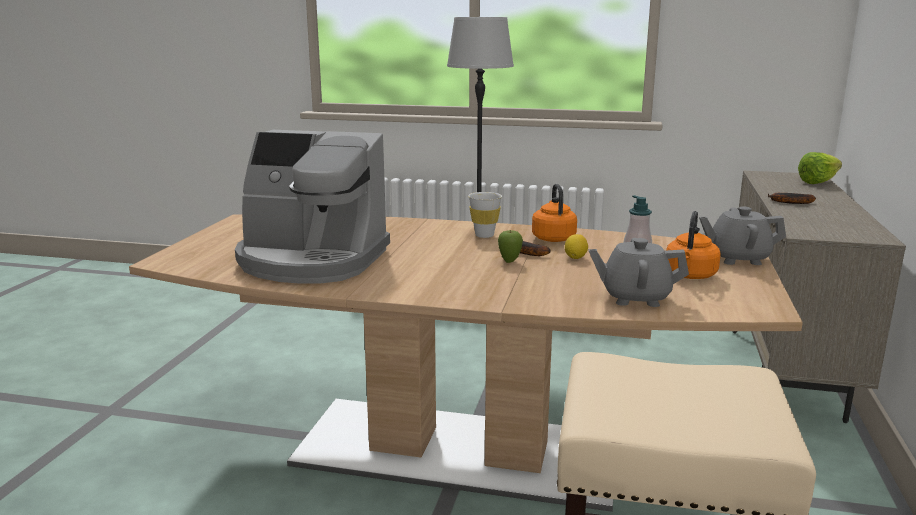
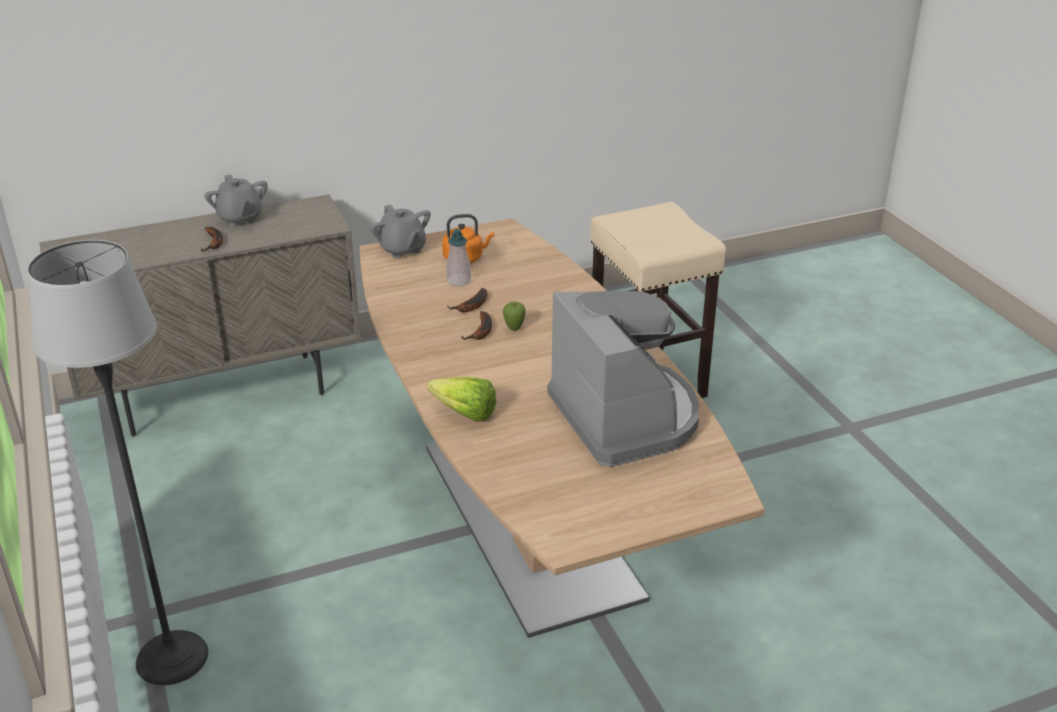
camera: 125 degrees left, 15 degrees up
(484, 235) = (454, 364): white cup -> none
(553, 238) = (425, 330): orange kettle -> none
(575, 258) = (472, 306): lemon -> banana
(635, 298) = (534, 266): grey teapot -> grey teapot (240, 218)
(821, 182) = (95, 238): lettuce -> lettuce (460, 411)

